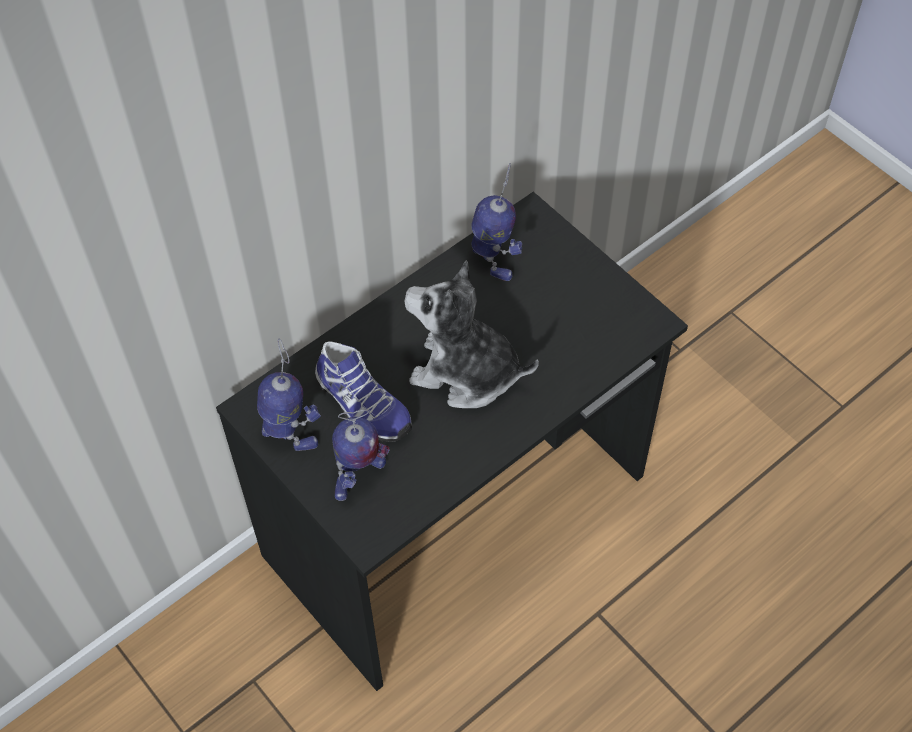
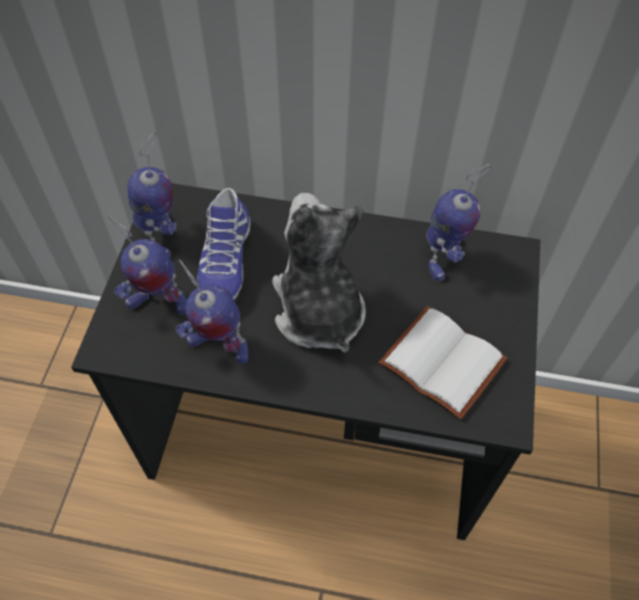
camera: 50 degrees right, 0 degrees up
(438, 459) = (218, 347): none -> toy robot
(578, 329) = (439, 363): none -> white book

